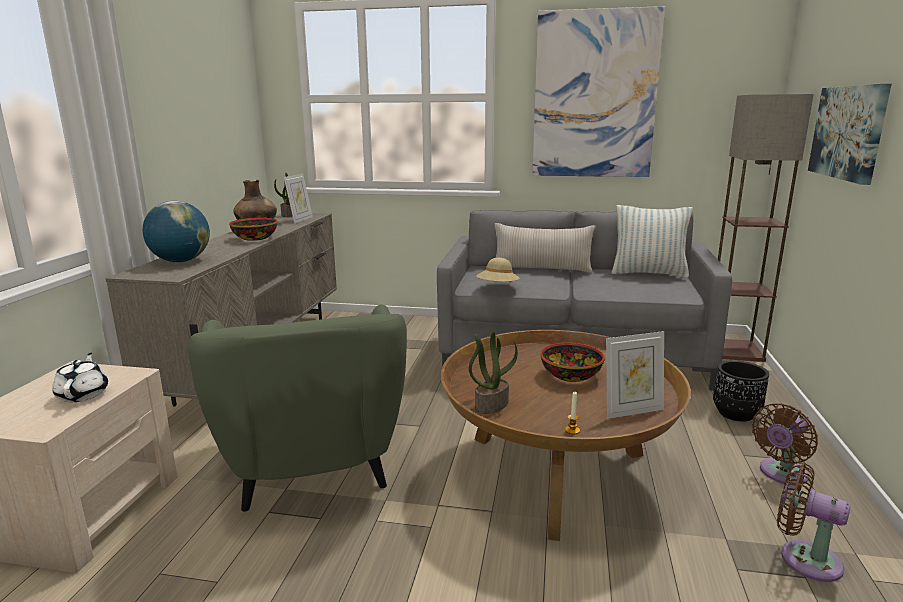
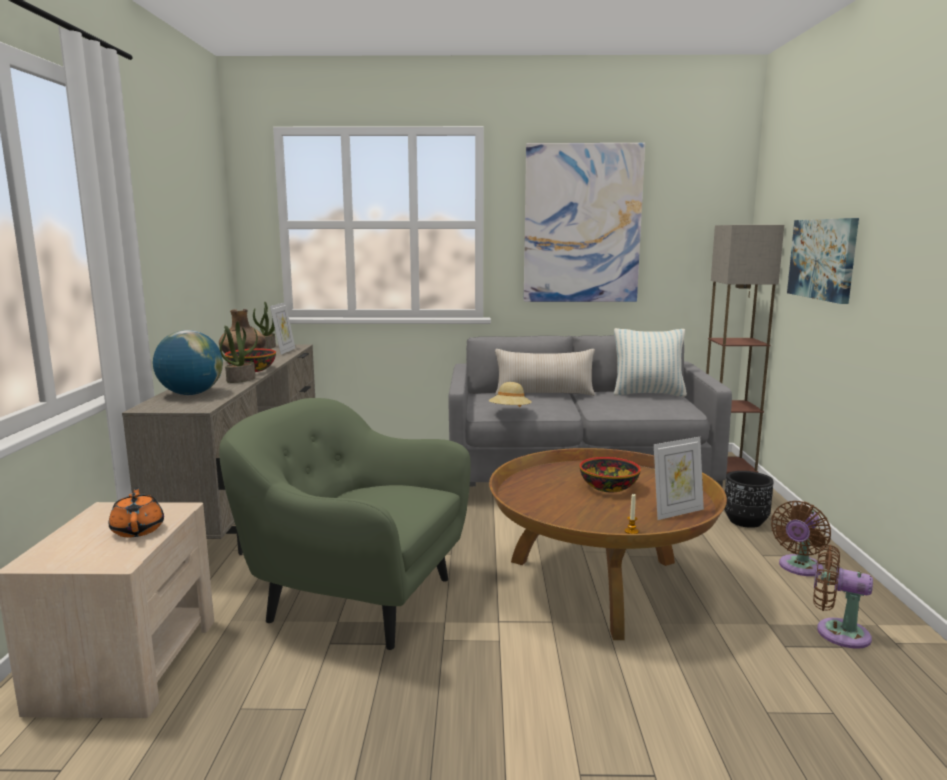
camera: 10 degrees left, 5 degrees down
(83, 394) = (138, 529): white teapot -> orange teapot
(312, 465) = (356, 598): green armchair -> green armchair turned 135 degrees clockwise
(491, 404) = (547, 516): potted plant -> potted plant (241, 379)

